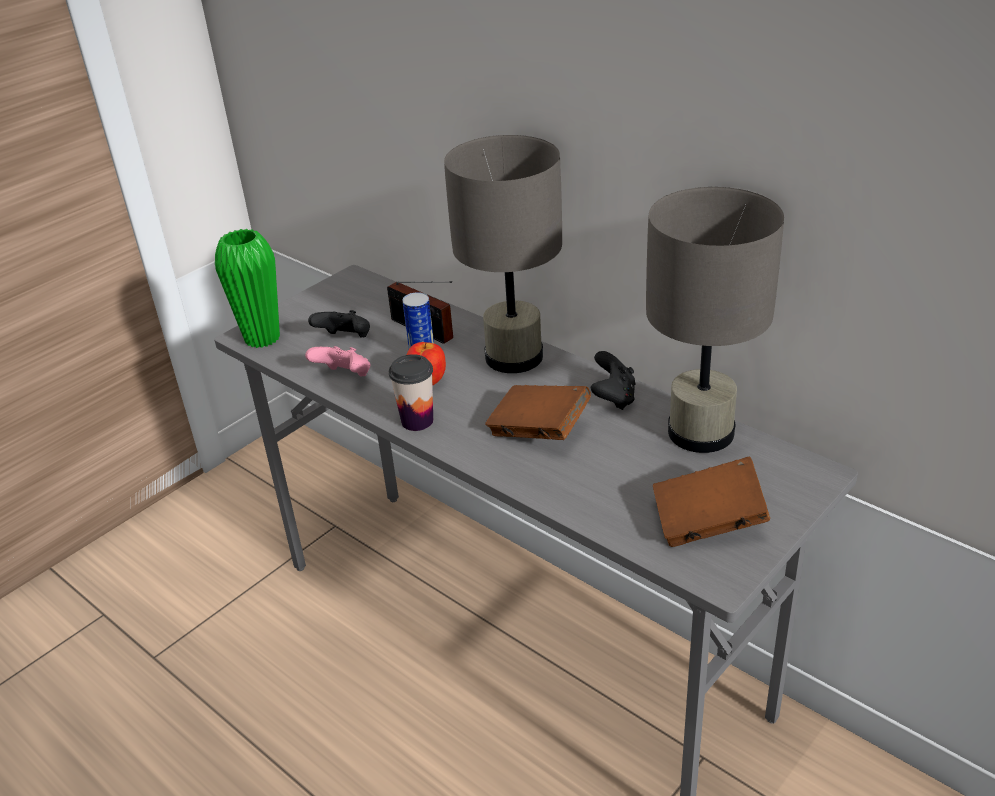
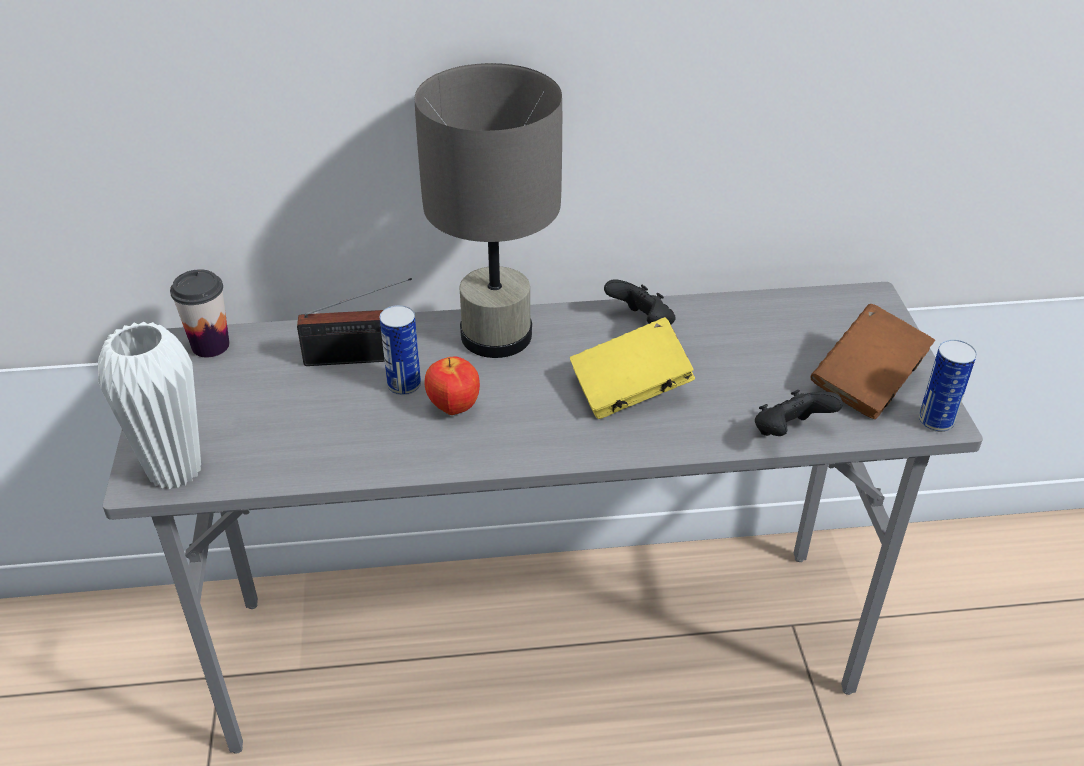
camera: 50 degrees left, 5 degrees up
(262, 338) = (175, 471): green vase -> white vase
(344, 377) = (354, 454): pink game controller -> none
(345, 340) = (286, 415): black game controller -> black game controller (789, 433)
(417, 421) = (506, 450): cup -> cup (210, 345)
(539, 431) = (629, 390): brown book -> yellow book
(701, 431) = (750, 313): grey table lamp -> none
(716, 577) = (936, 421): none -> can

